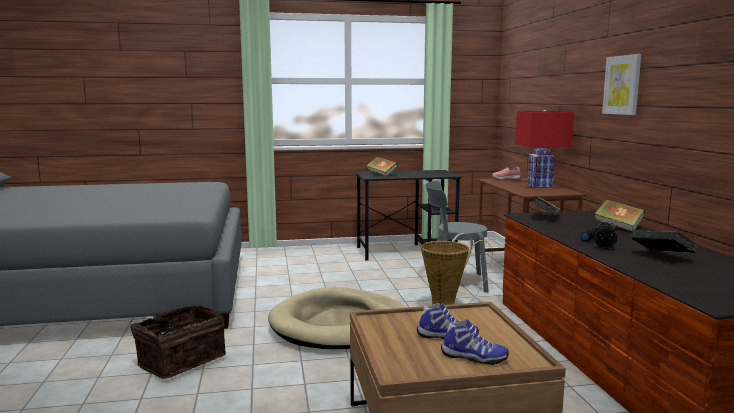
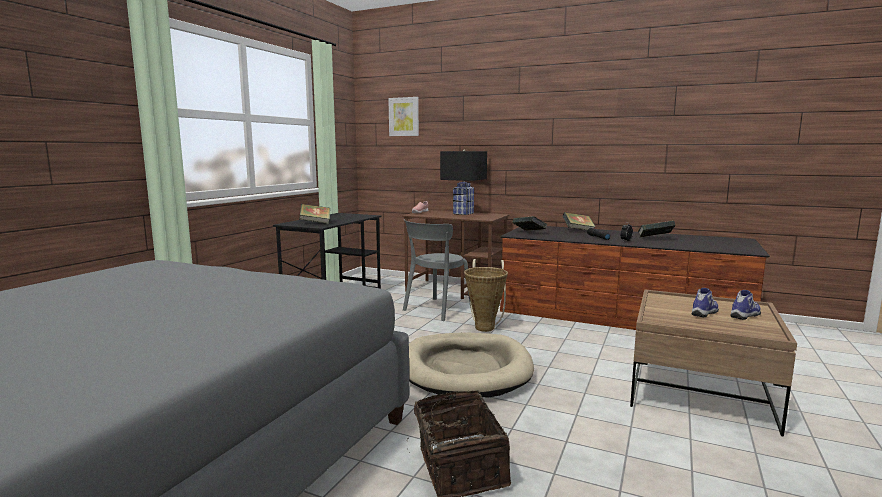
camera: 55 degrees left, 0 degrees up
(540, 186) = (464, 213): red table lamp -> black table lamp
(622, 85) = (543, 130): picture -> picture (404, 116)

